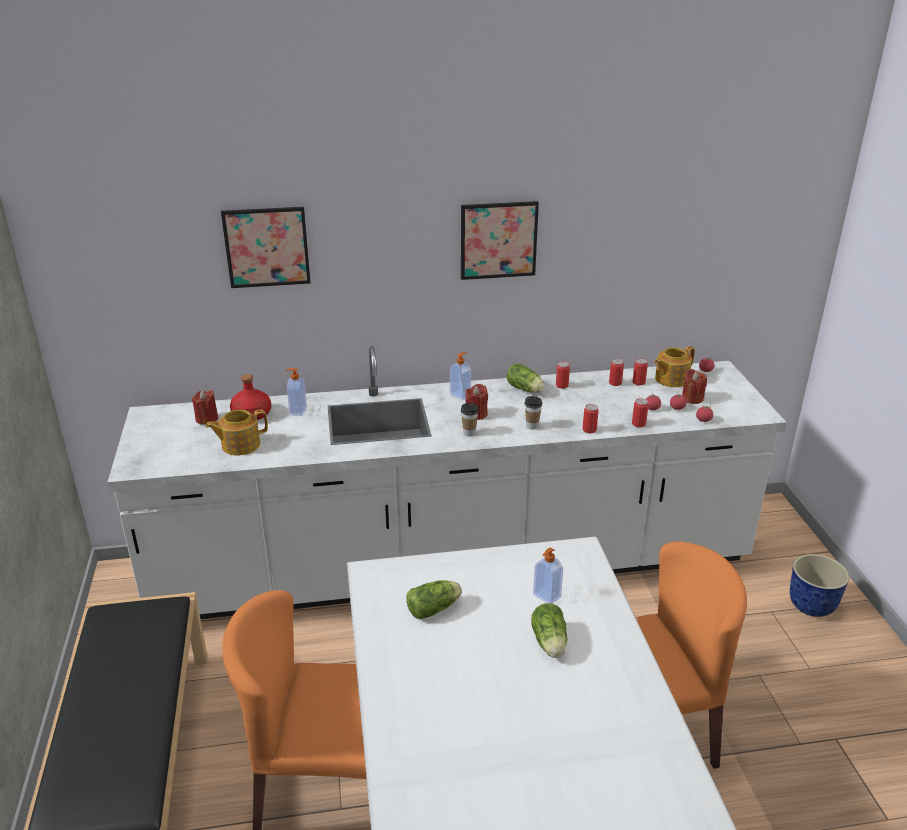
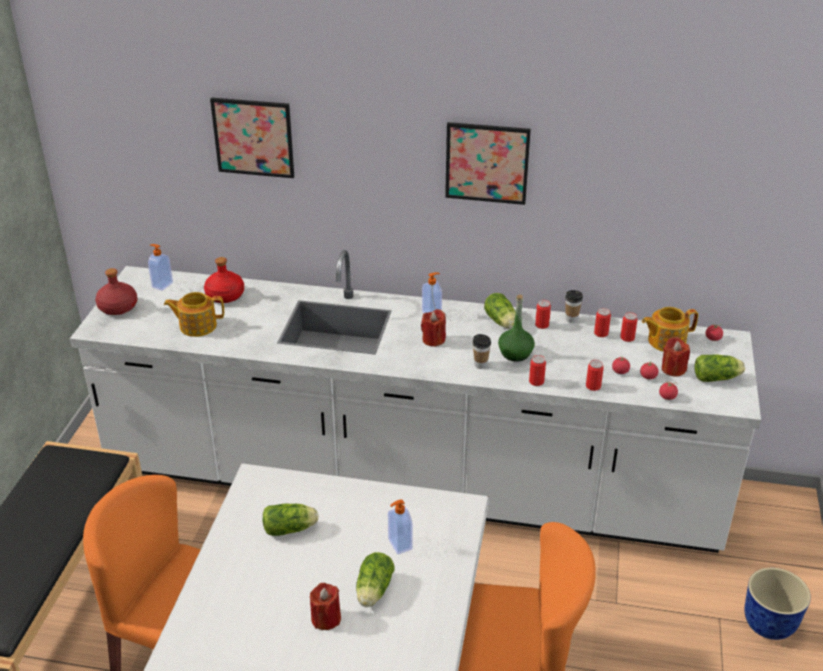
camera: 20 degrees right, 5 degrees up
(144, 444) = (117, 307): none -> red bottle
(207, 419) = (184, 292): red candle -> red candle (326, 618)
(297, 411) = (267, 300): soap dispenser -> soap dispenser (162, 285)
(469, 433) = (413, 359): cup -> cup (571, 319)
(556, 411) = (515, 353): none -> green bottle
(731, 398) = (717, 378): none -> lettuce

